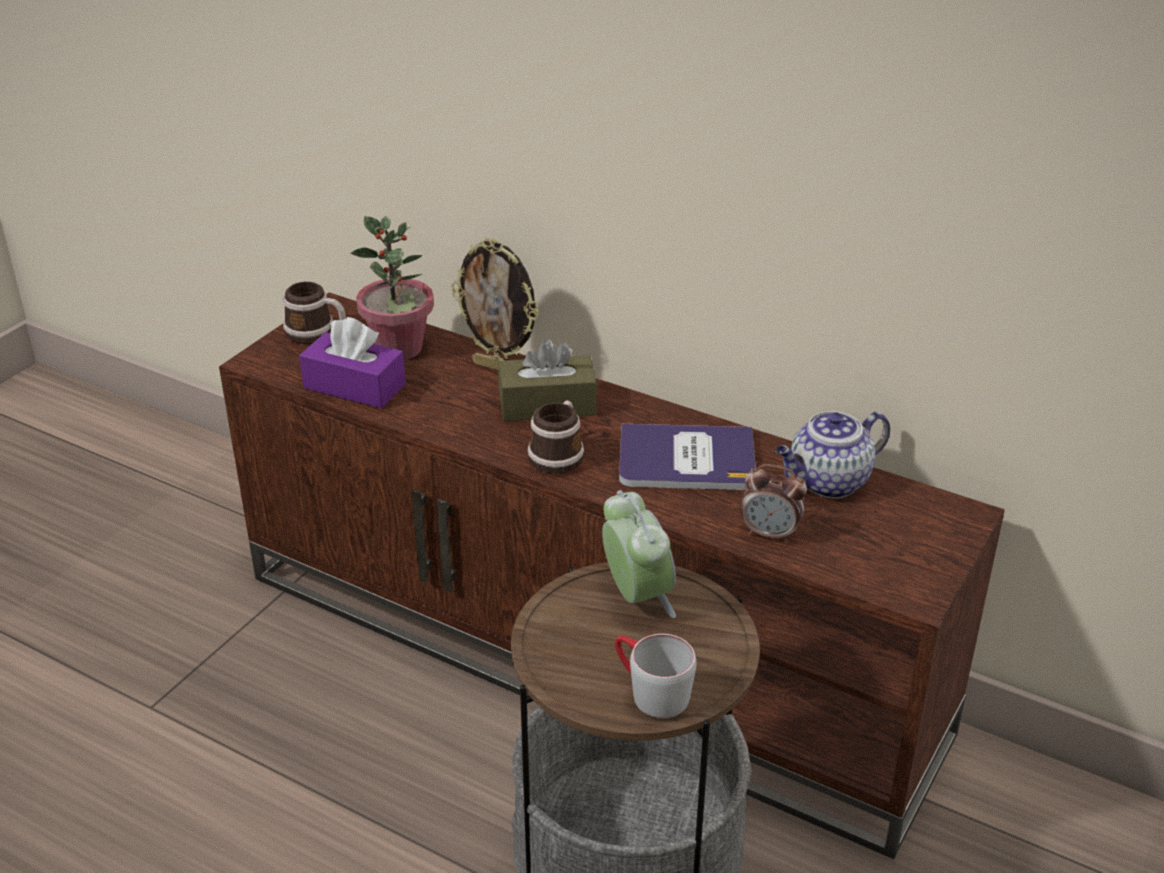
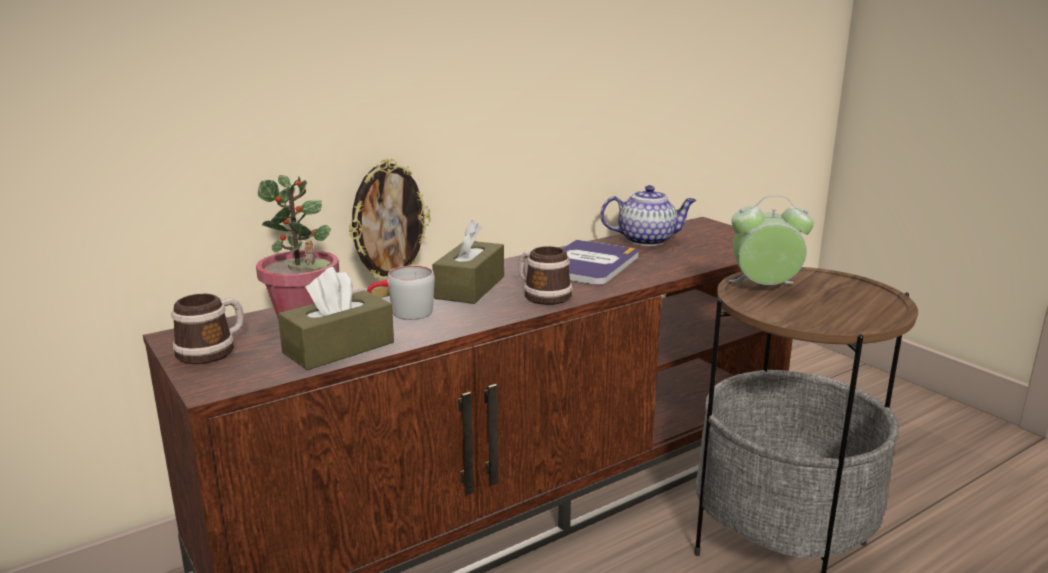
camera: 65 degrees left, 15 degrees down
(354, 386) = (339, 348): purple tissue box -> brown tissue box
(649, 691) = (874, 300): grey mug -> grey mug (402, 314)
(770, 534) = (691, 260): alarm clock -> none
(828, 483) = (647, 240): teapot -> teapot turned 90 degrees counterclockwise

